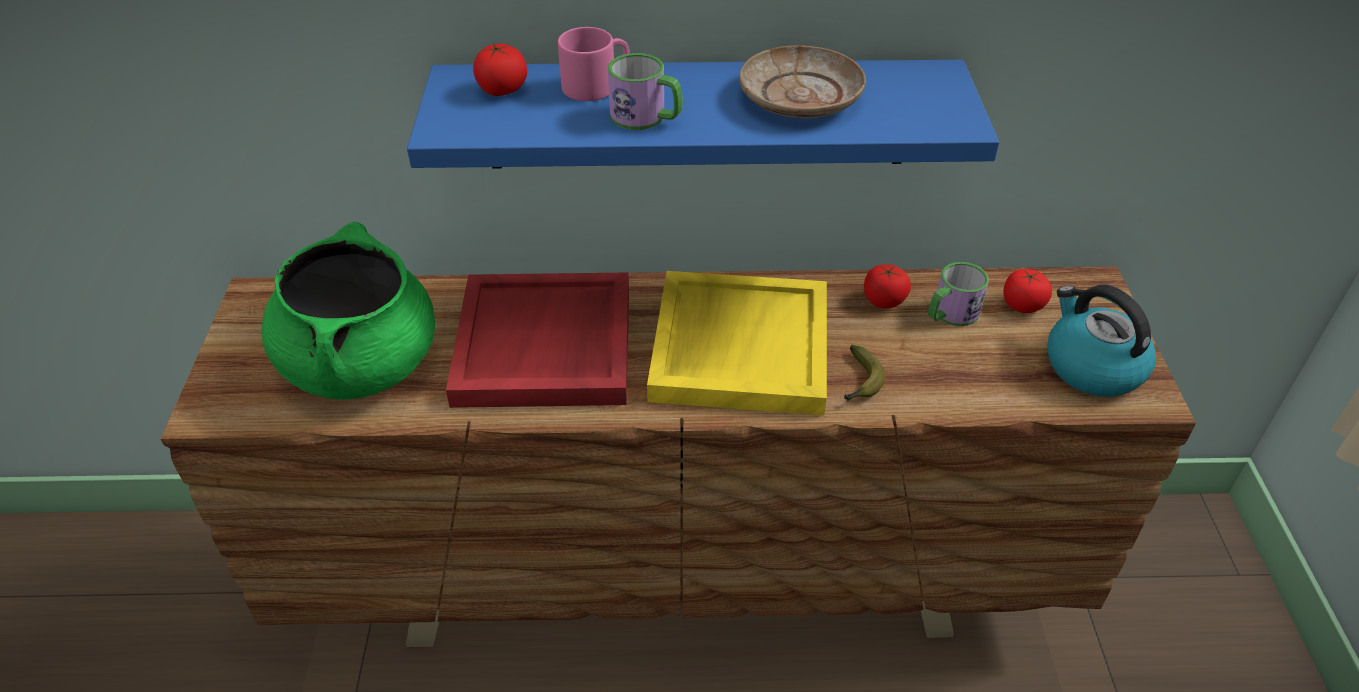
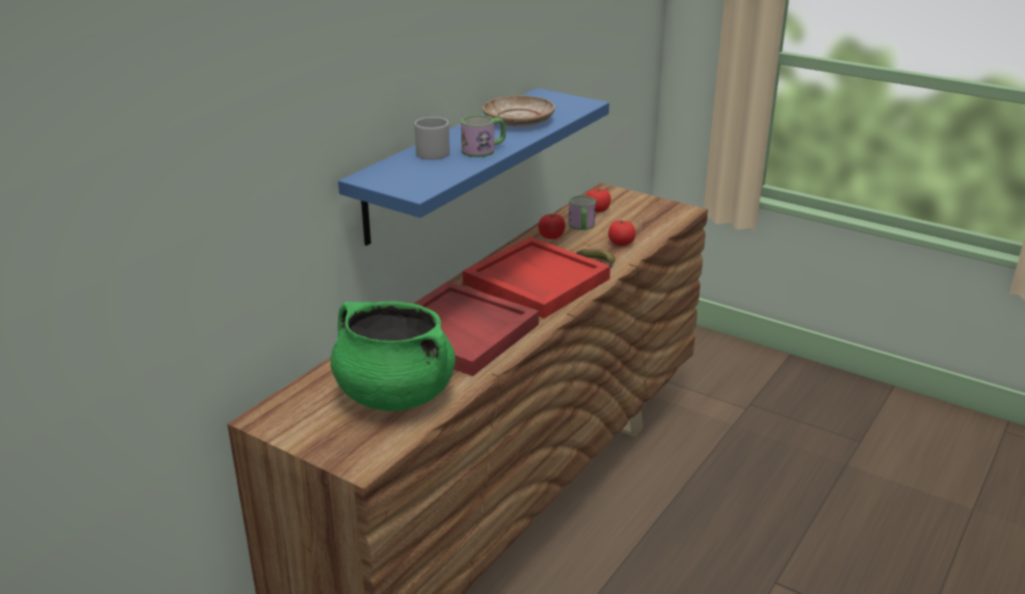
camera: 55 degrees left, 15 degrees down
(502, 90) = (400, 171): tomato -> tomato (621, 243)
(596, 84) = (433, 151): pink mug -> grey mug
(738, 346) = (535, 281): yellow tray -> red tray
(1091, 366) = (653, 213): kettle -> none

